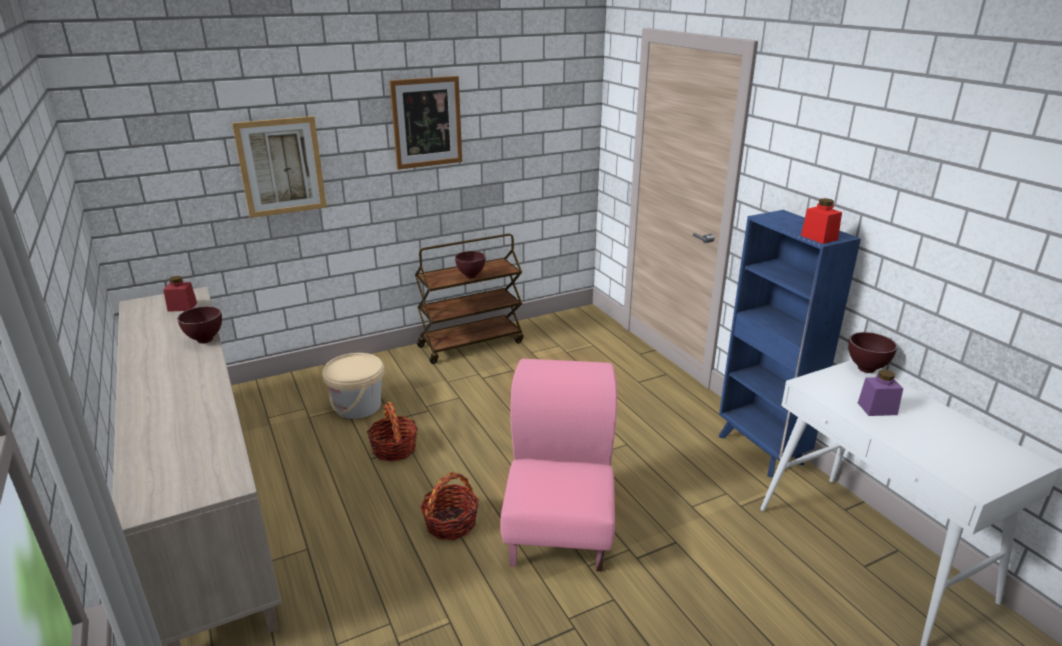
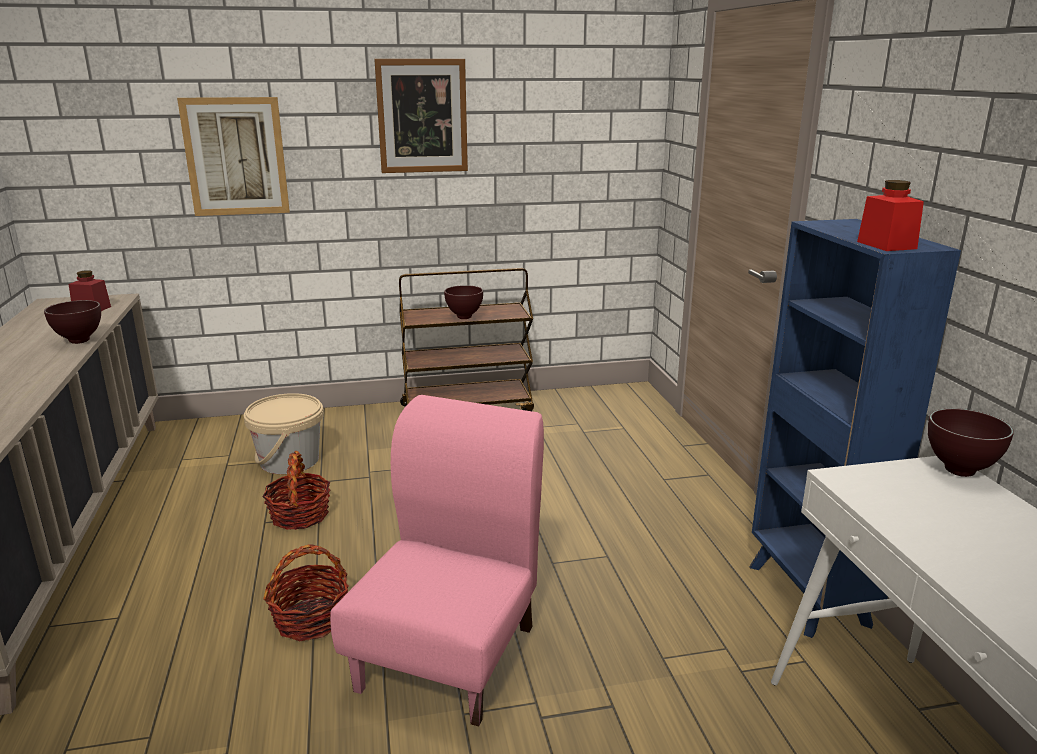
camera: 15 degrees right, 5 degrees down
(877, 409) = (950, 529): purple jar -> none

